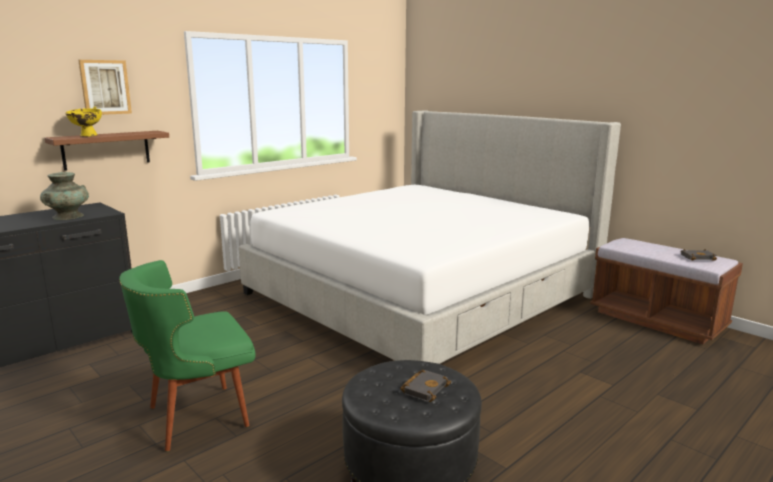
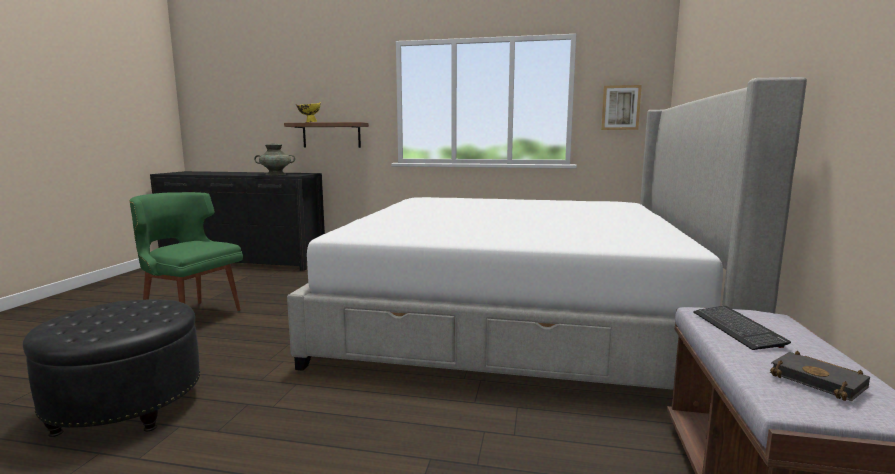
camera: 55 degrees right, 5 degrees down
(105, 87) = (334, 88): picture -> picture (620, 108)
(424, 388) = (114, 321): black book -> none
(641, 248) = (737, 329): none -> keyboard

